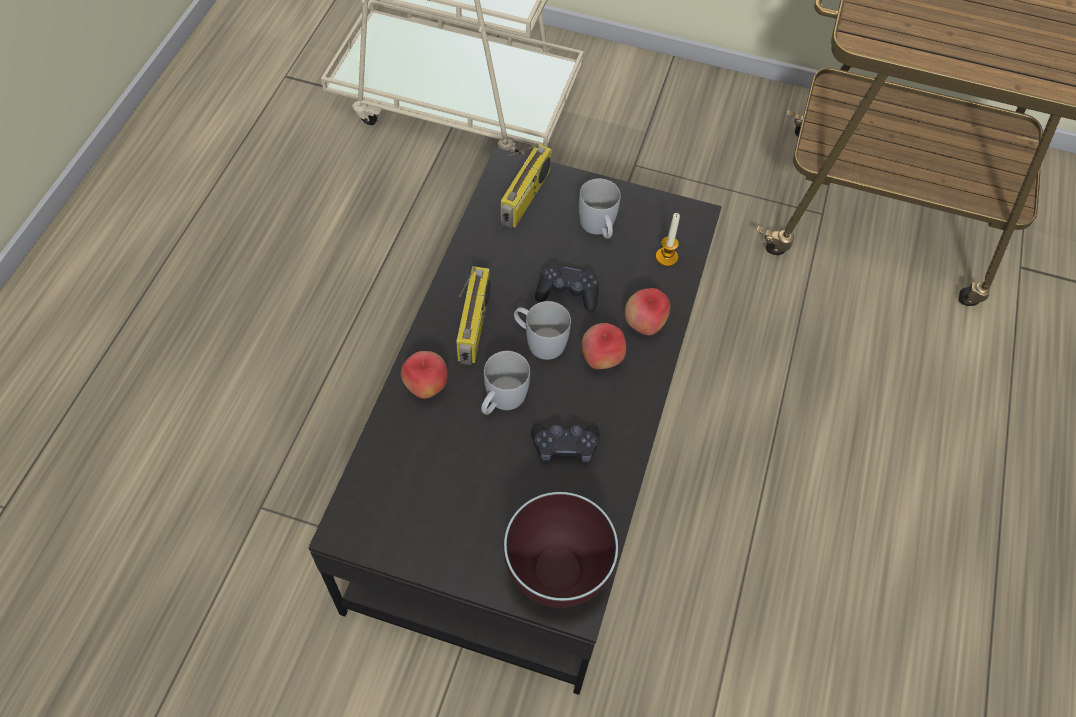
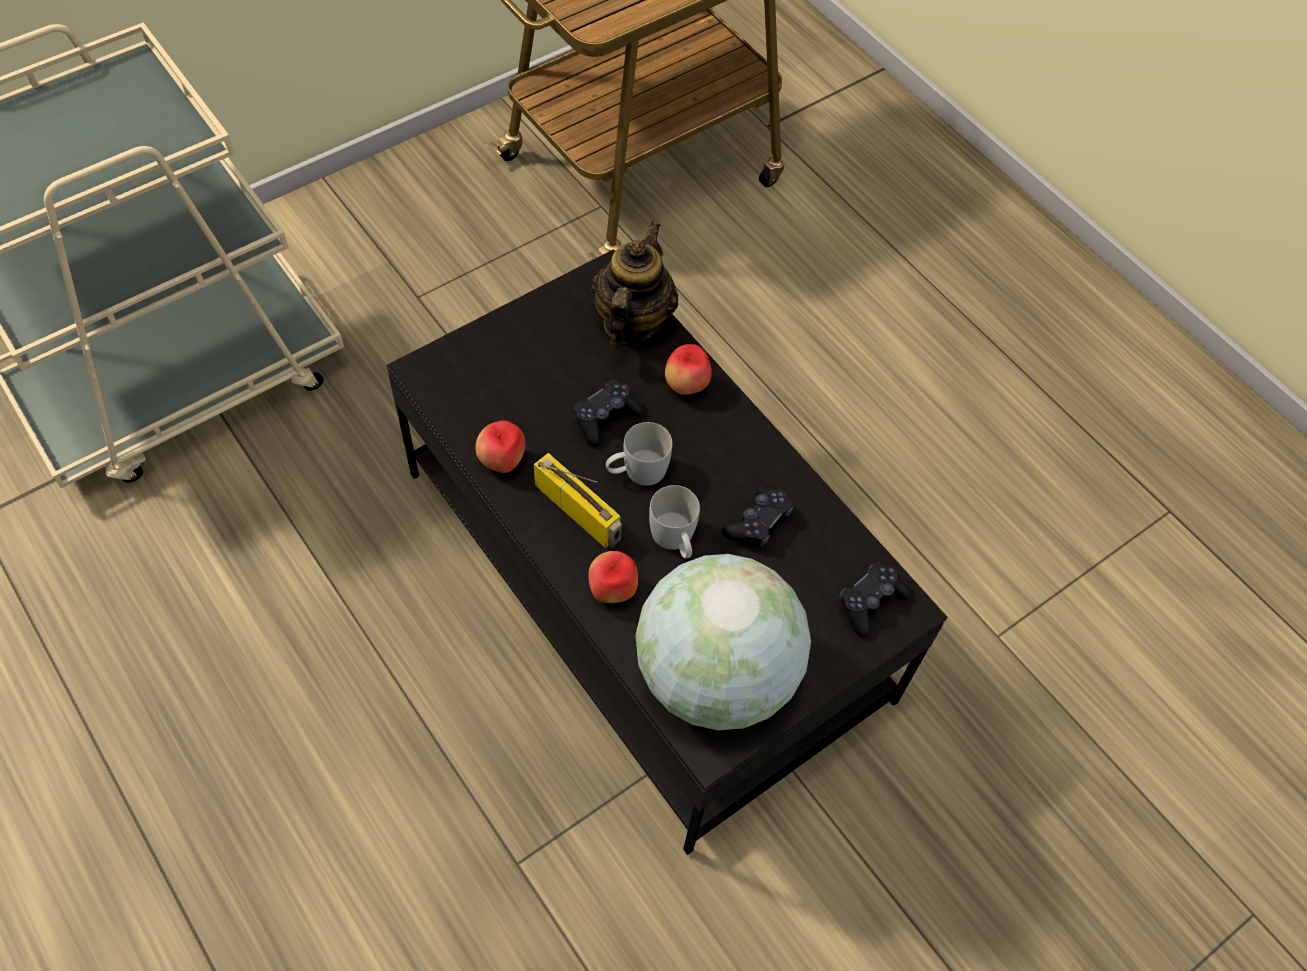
camera: 55 degrees left, 0 degrees up
(407, 497) = (715, 675): none -> globe
(526, 198) = (471, 380): radio -> none
(559, 572) = (870, 602): brown bowl -> black game controller
(599, 228) = (556, 348): white mug -> none
(601, 359) = (694, 439): apple -> apple (502, 461)
(666, 257) = (631, 323): candle -> teapot

